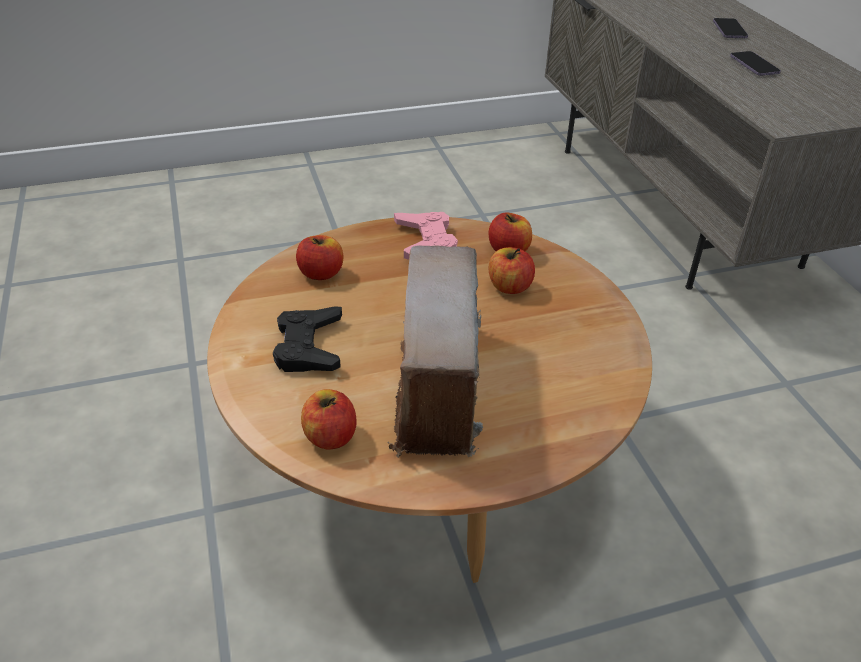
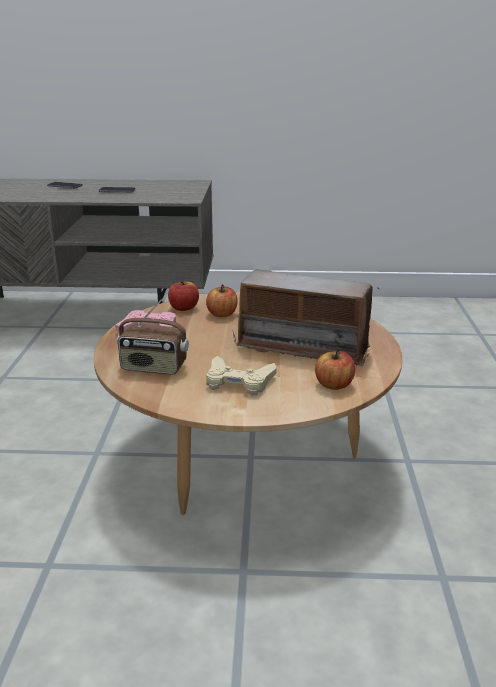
camera: 70 degrees left, 15 degrees down
(309, 346) = (238, 382): black game controller -> beige game controller
(321, 273) = (153, 368): apple -> radio

